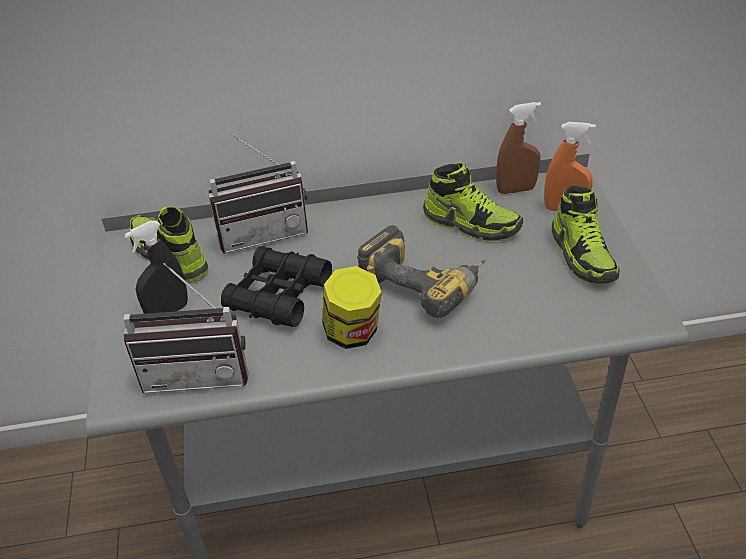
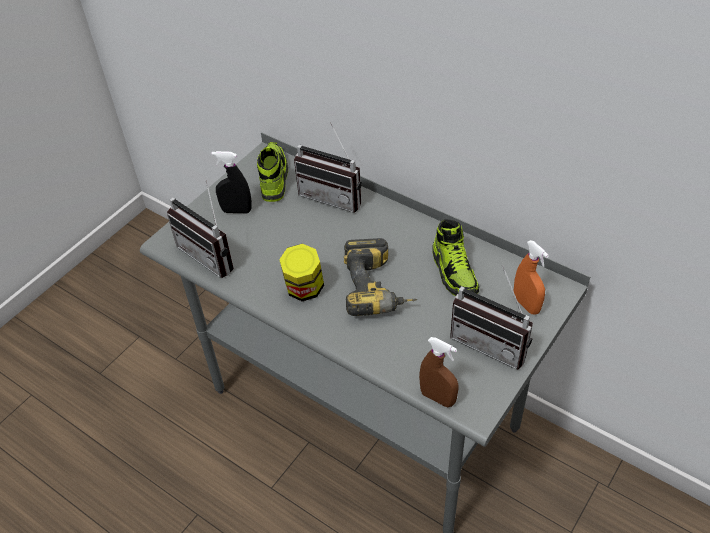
camera: 45 degrees right, 5 degrees up
(278, 295) = (296, 240): black binoculars -> none
(516, 189) = (514, 269): brown spray bottle -> brown spray bottle (437, 398)
(582, 255) = (492, 342): shoe -> radio

